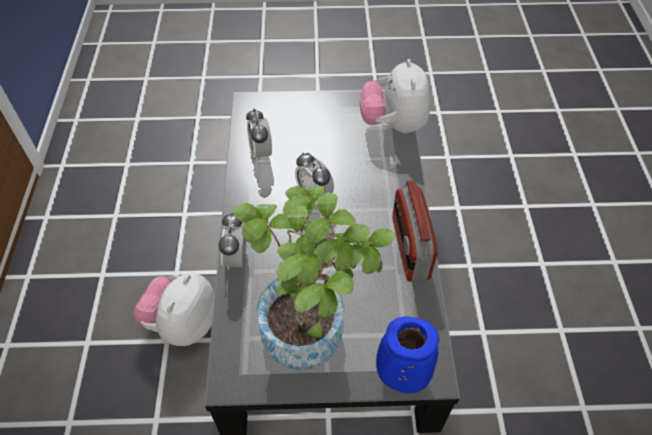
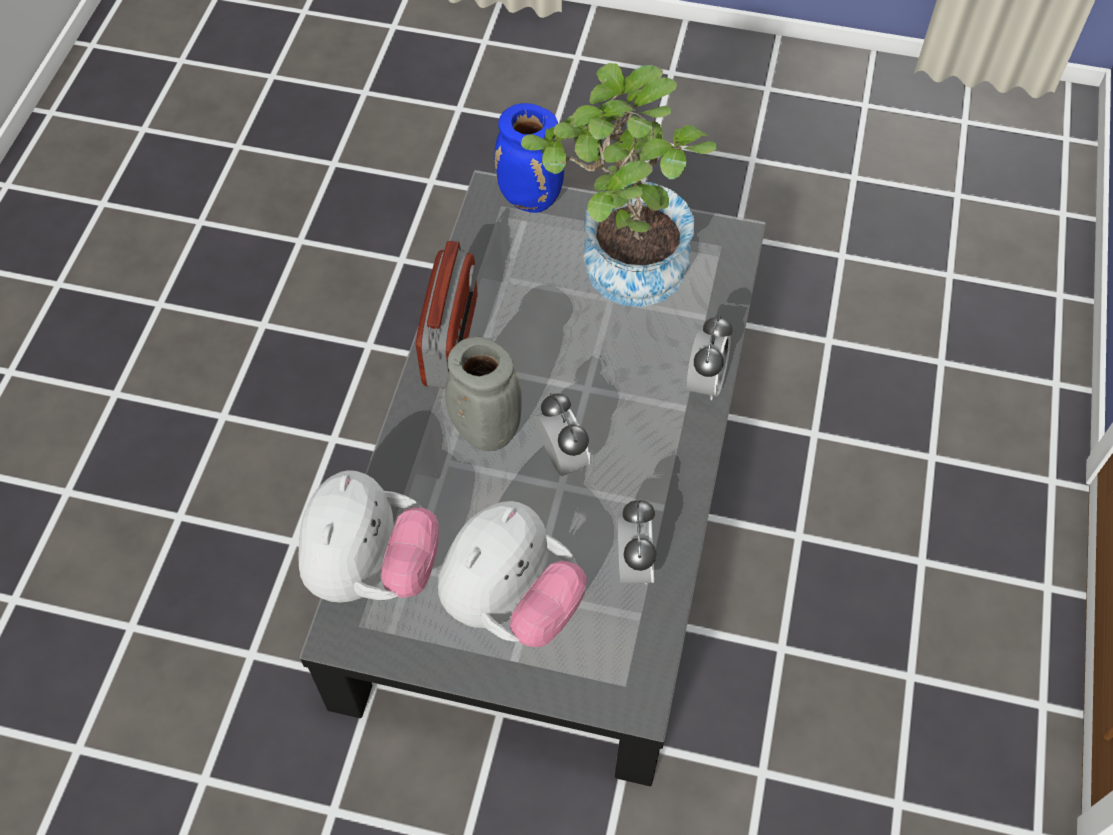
camera: 165 degrees left, 5 degrees up
(183, 323) = (790, 452): plush toy -> plush toy (511, 603)
(365, 199) = (484, 430): none -> grey vase

